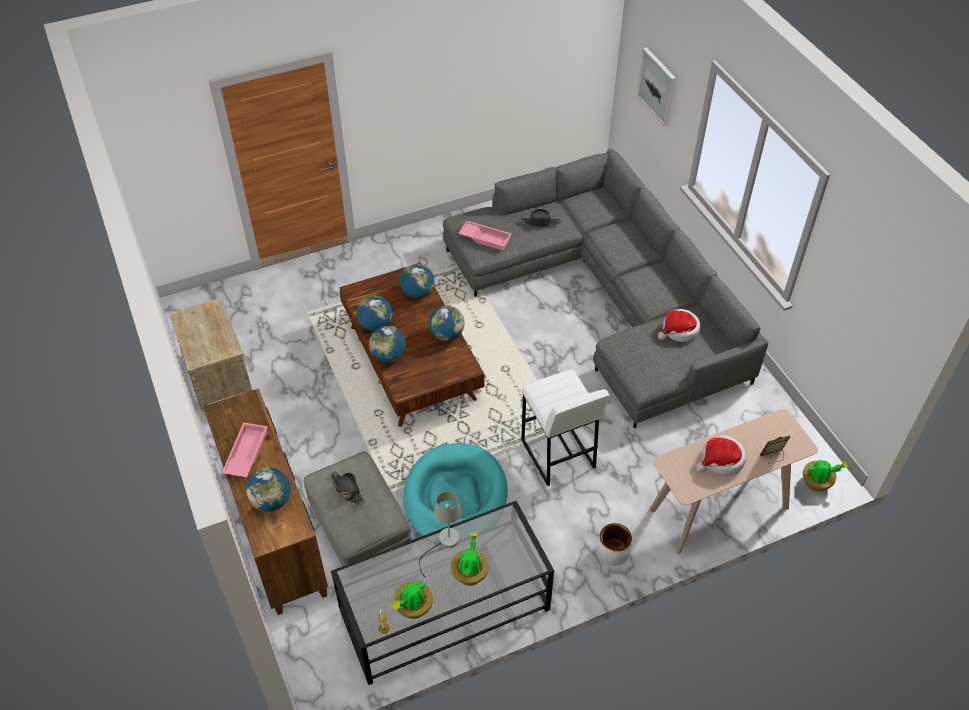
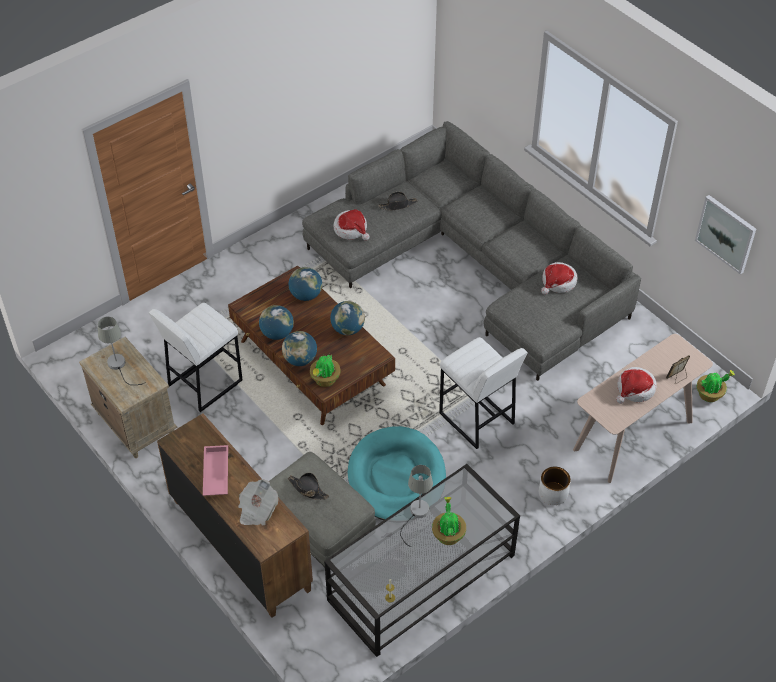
camera: 15 degrees left, 0 degrees up
(204, 325) = (119, 366): none -> grey table lamp
(272, 501) = (257, 510): globe -> newspaper
(300, 361) = (204, 384): none -> white stool
(413, 608) = (409, 575): potted plant -> potted plant (325, 380)
(485, 238) = (351, 229): pink tray -> hat
(657, 86) = (485, 57): picture -> picture (726, 233)

